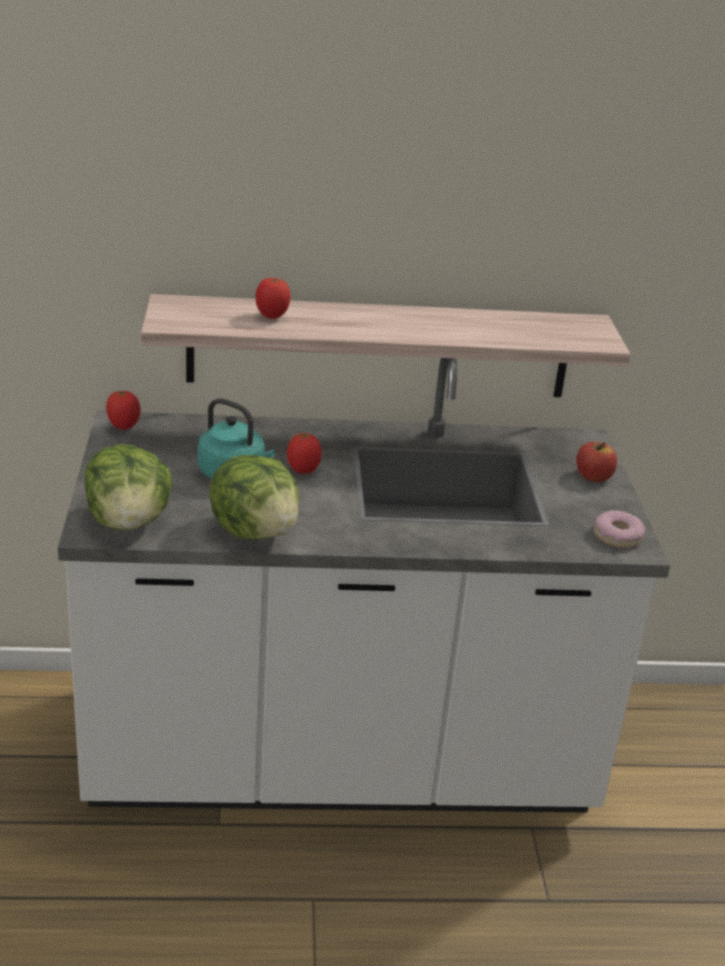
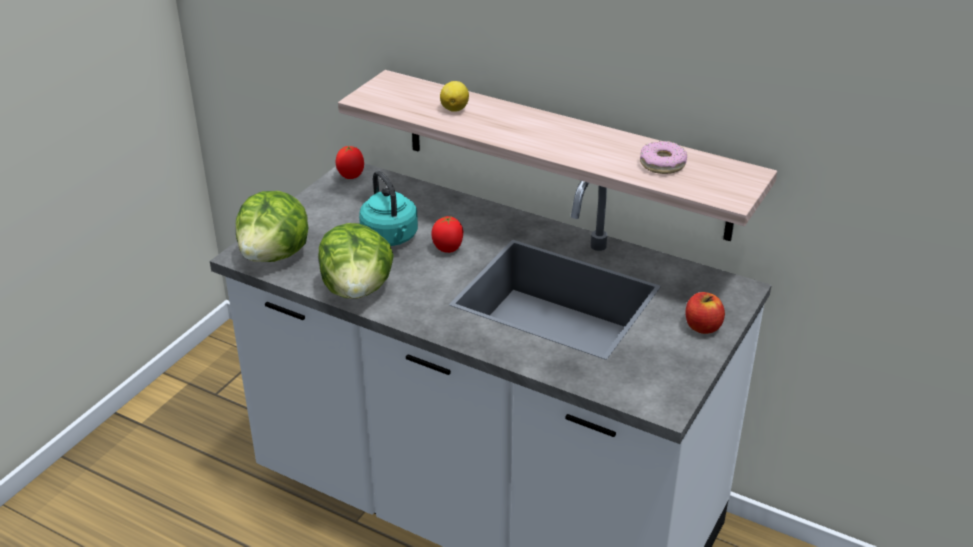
camera: 35 degrees right, 5 degrees up
(272, 316) = (455, 108): tomato -> lemon
(617, 536) = (660, 389): donut -> donut (662, 164)

